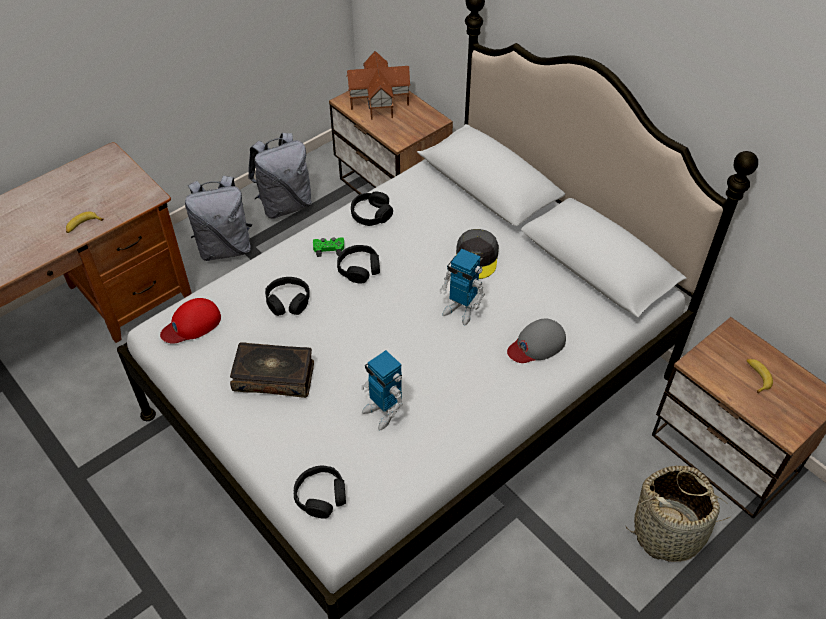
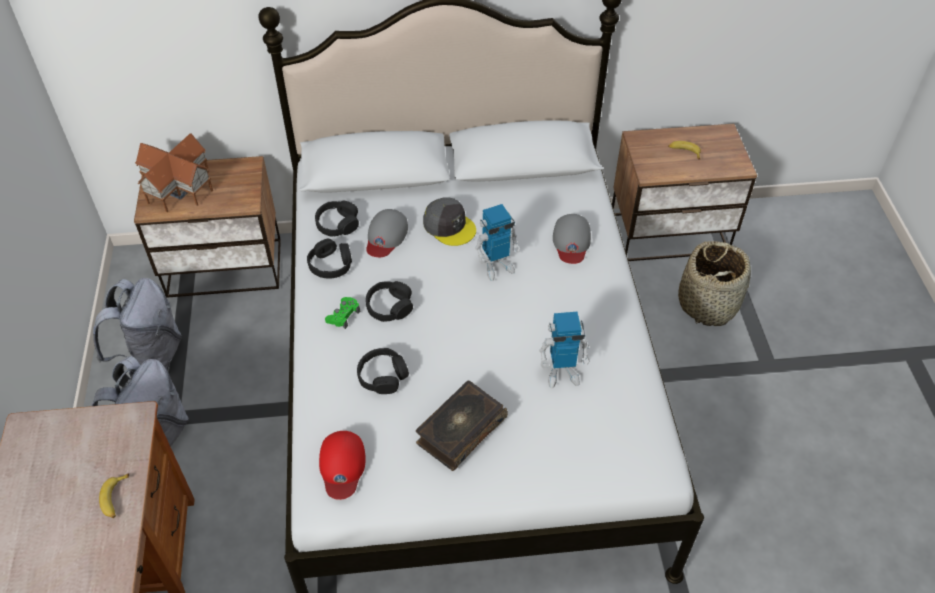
camera: 55 degrees left, 0 degrees up
(321, 496) = (616, 460): black headphones -> black headphones (337, 224)
(429, 227) = (386, 236): none -> grey cap

